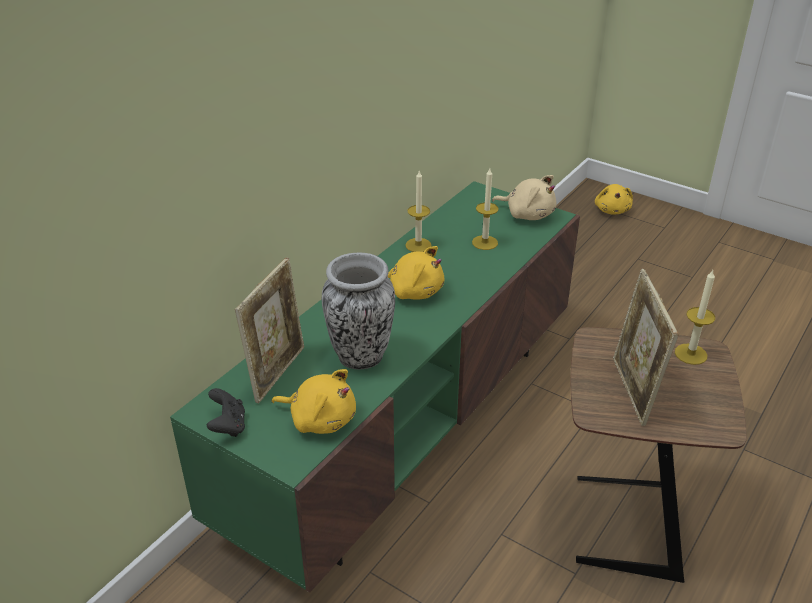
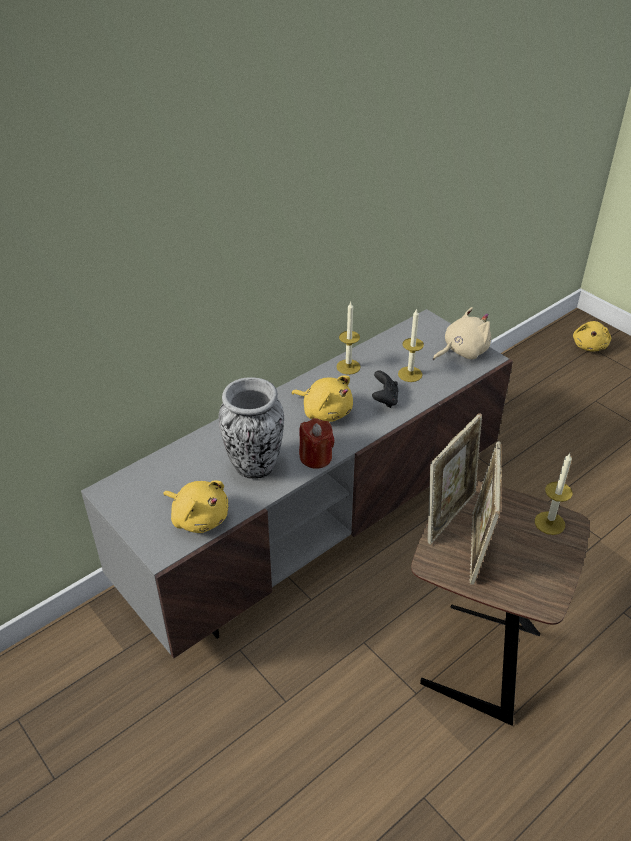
camera: 15 degrees right, 5 degrees up
(228, 426) = (122, 508): black game controller -> black game controller (384, 399)
(277, 372) = (180, 468): picture frame -> picture frame (449, 515)
(405, 426) = (314, 525): green tv stand -> grey tv stand
(422, 336) = (316, 457): none -> red candle
(527, 214) = (462, 351): beige plush toy -> beige plush toy turned 75 degrees counterclockwise

